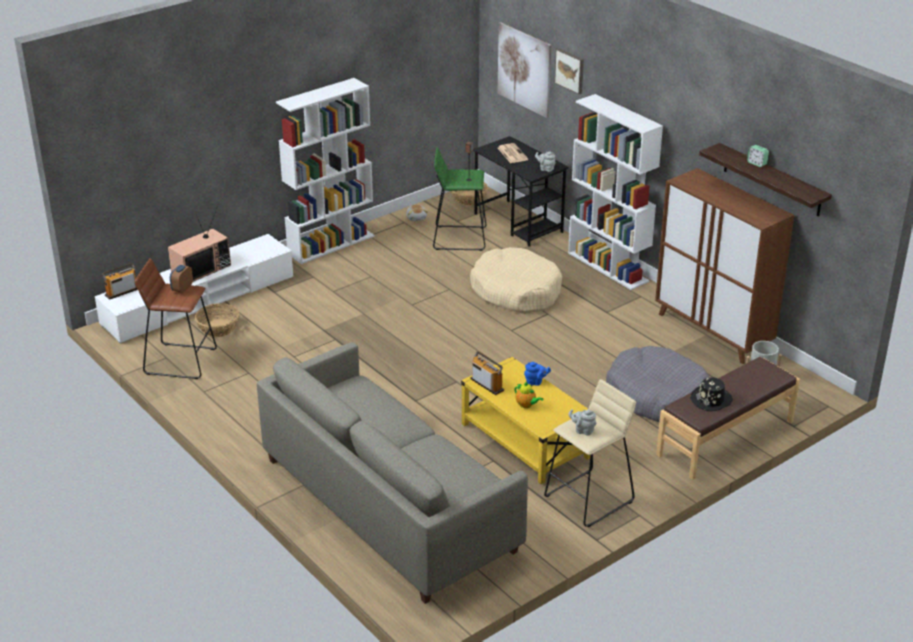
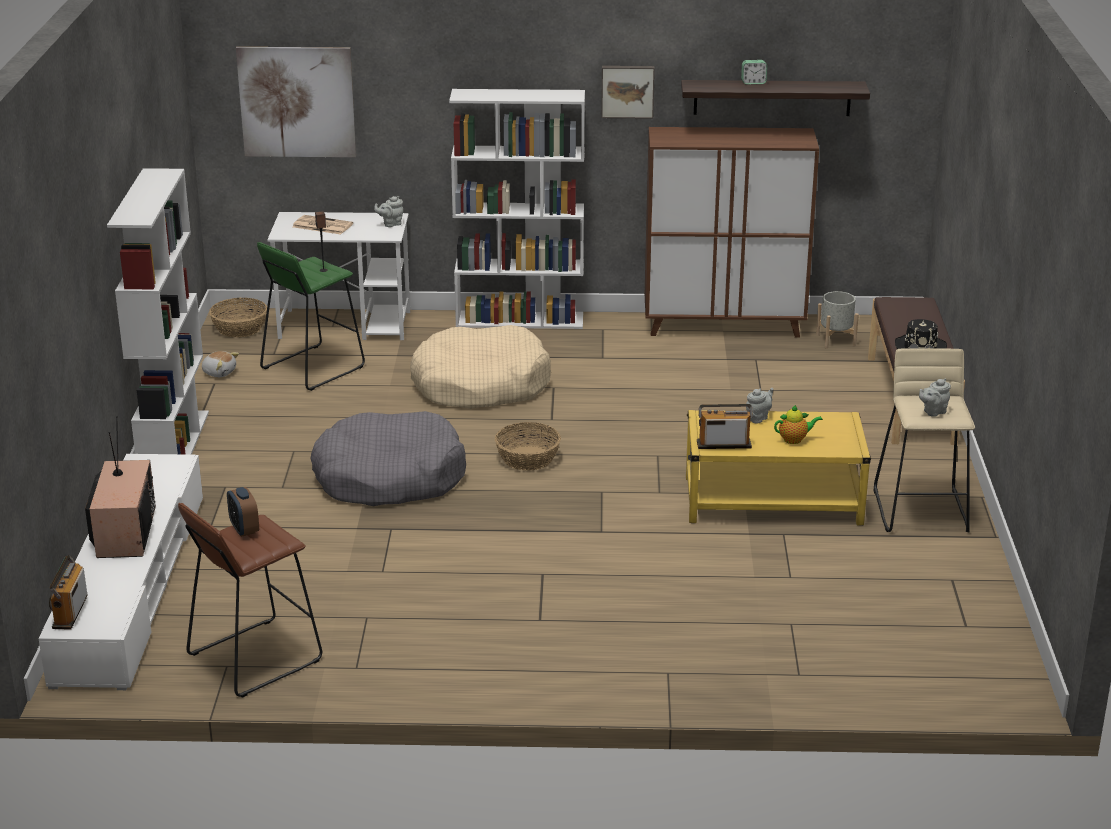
camera: 50 degrees left, 5 degrees down
(218, 328) = (224, 598): basket -> basket (527, 458)
(389, 504) = (782, 632): grey sofa -> none
(519, 223) = (346, 325): black desk -> white desk
(535, 382) = (758, 418): blue teapot -> grey teapot
(570, 70) = (393, 72): picture -> picture (627, 91)
(657, 397) = (794, 400): grey dog bed -> grey dog bed (389, 477)

